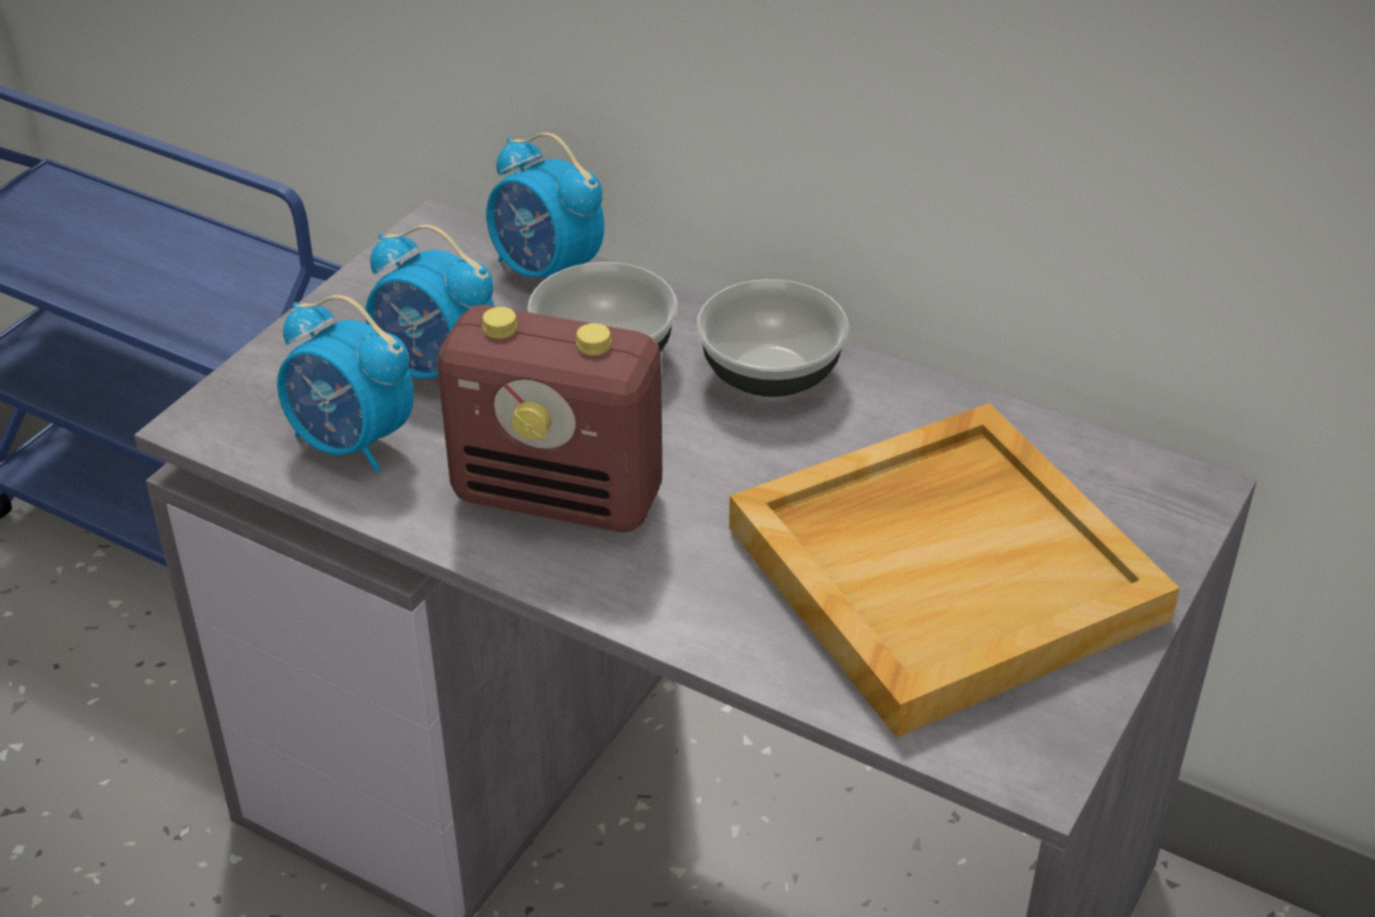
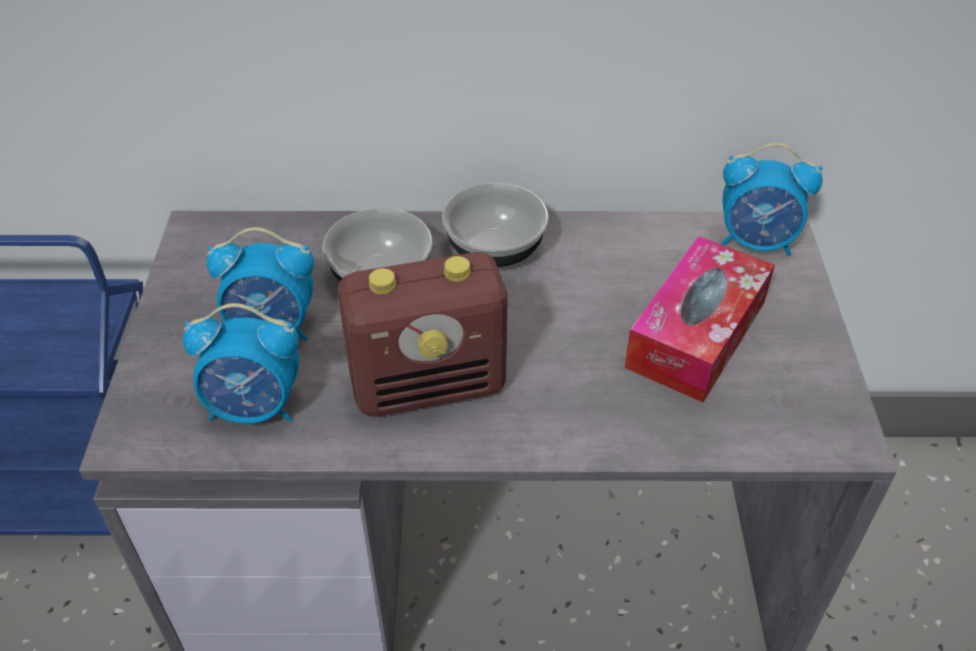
camera: 30 degrees left, 5 degrees up
(546, 272) = (296, 233): alarm clock -> alarm clock (756, 242)
(945, 570) = (696, 334): beige tray -> tissue box

